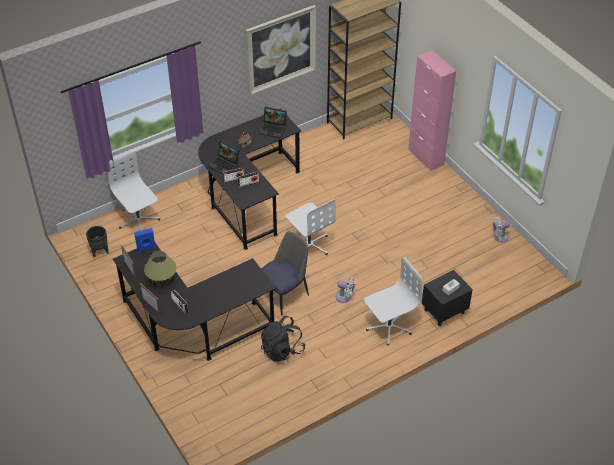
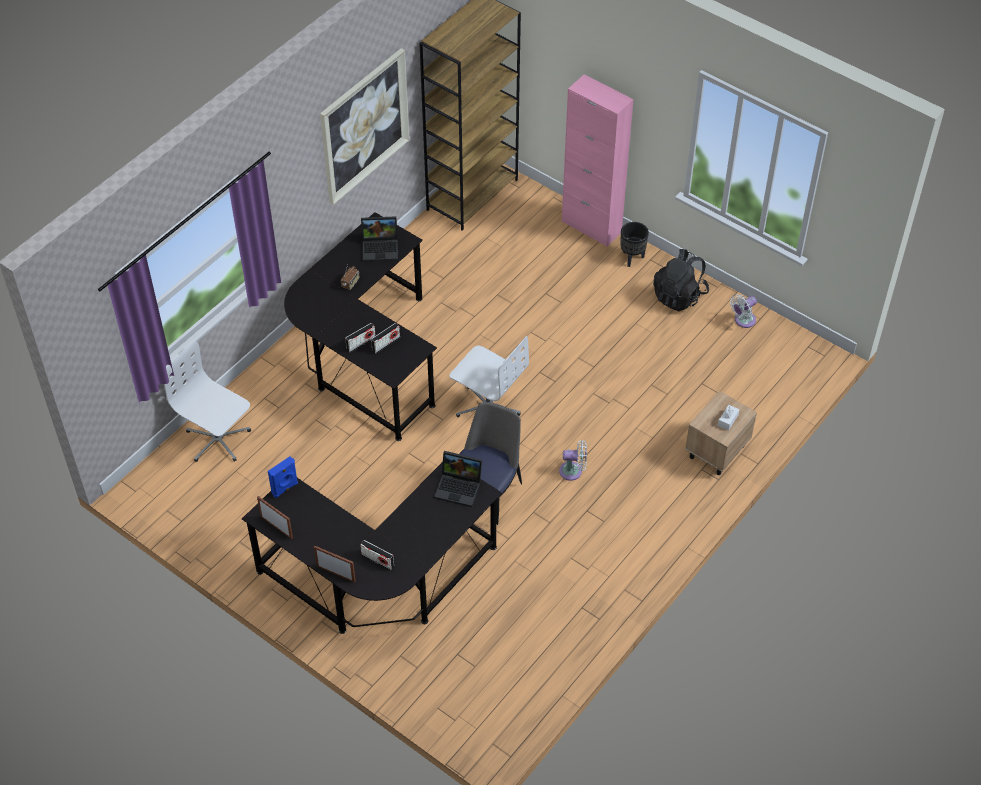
camera: 20 degrees left, 5 degrees up
(100, 252) = (184, 507): black planter -> black planter (632, 258)
(162, 279) = (332, 529): table lamp -> none
(225, 165) = (337, 324): laptop -> laptop (459, 487)
(282, 349) = (522, 575): black backpack -> black backpack (679, 295)
(388, 326) = (652, 496): white office chair -> none
(443, 311) = (716, 452): black nightstand -> beige nightstand

